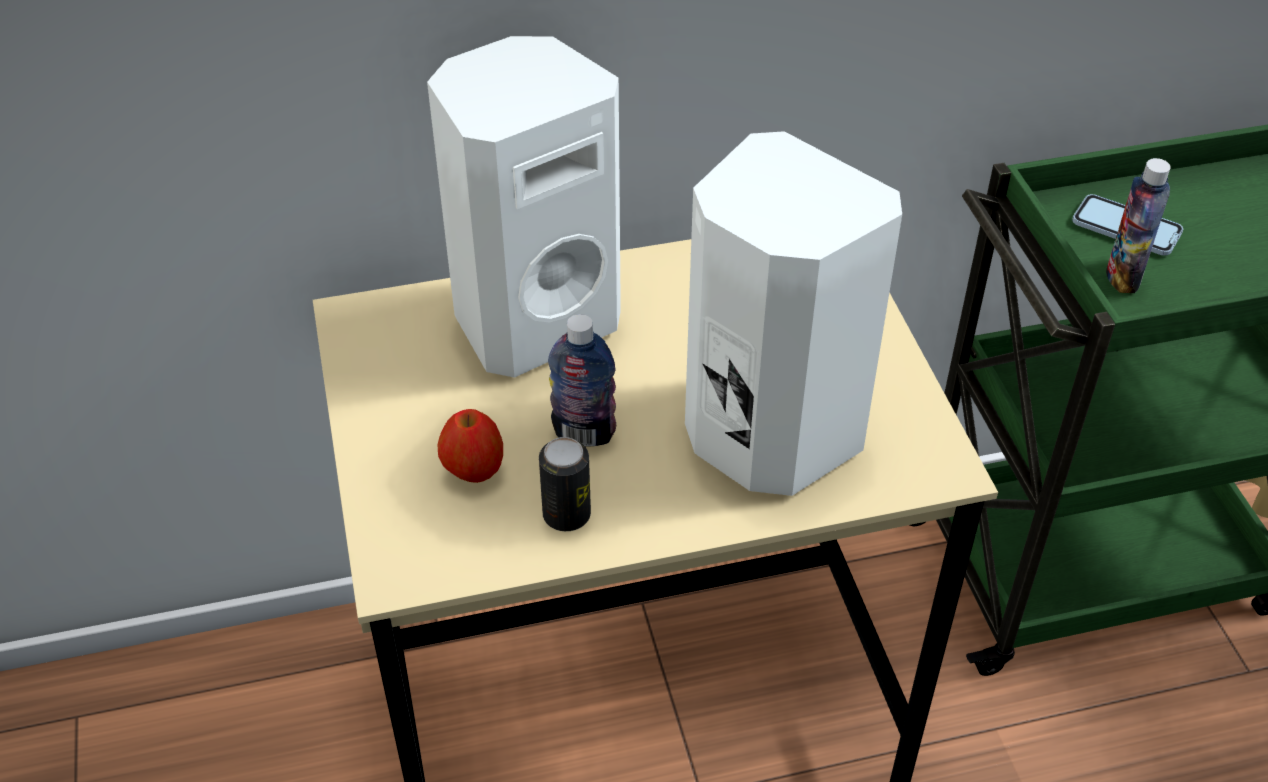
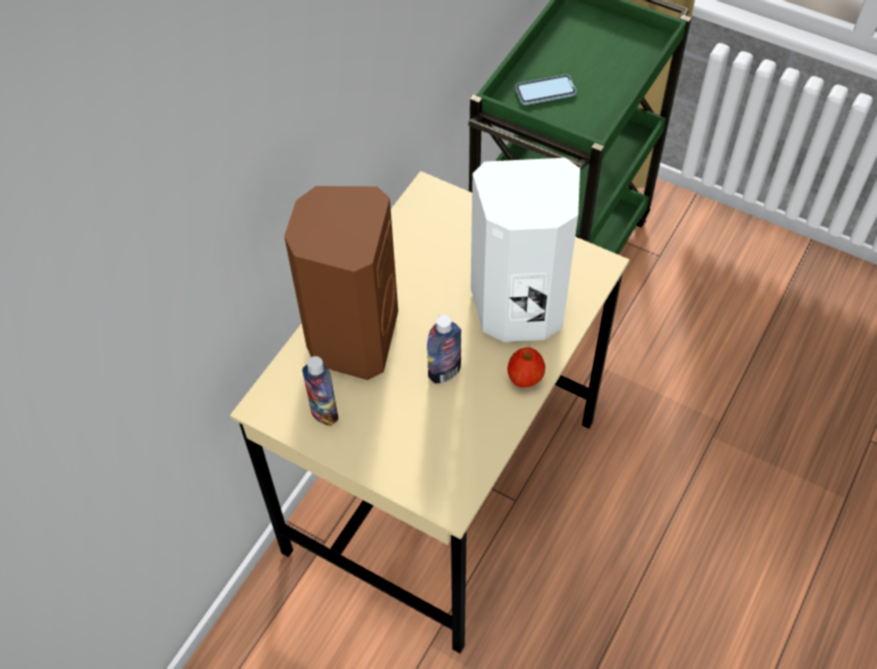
camera: 45 degrees left, 10 degrees up
(473, 471) = (421, 430): apple -> apple (524, 379)
(533, 321) = (351, 337): white speaker -> brown speaker
(566, 515) = (485, 415): can -> none
(1123, 277) = (570, 118): bottle -> bottle (324, 412)

